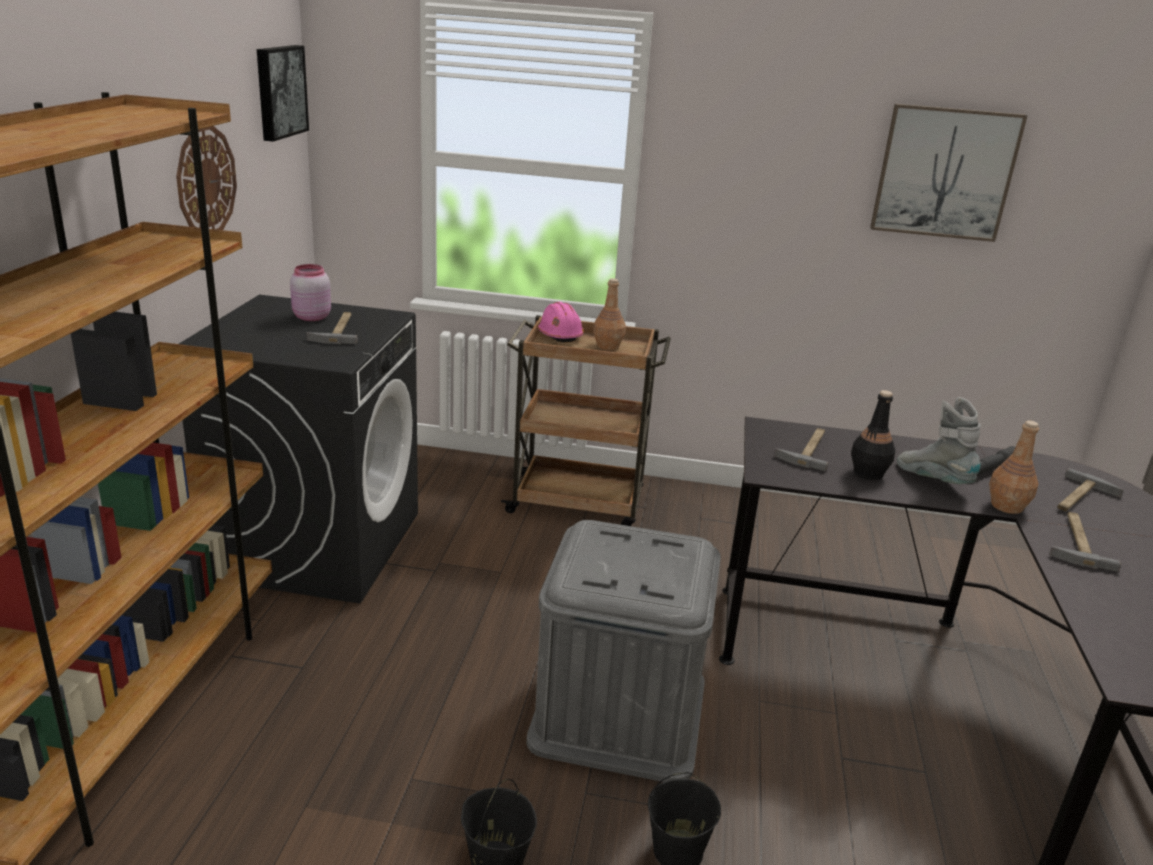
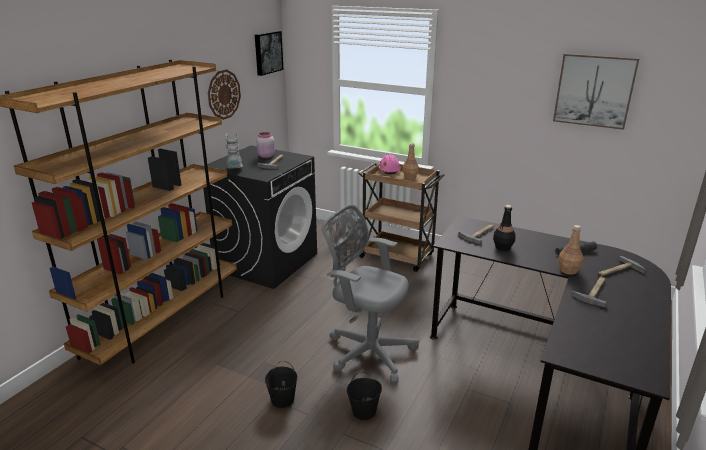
camera: 20 degrees right, 0 degrees up
(619, 711) = (368, 351): grey storage box -> grey office chair
(933, 480) = (536, 254): grey boot -> grey boot (235, 169)

